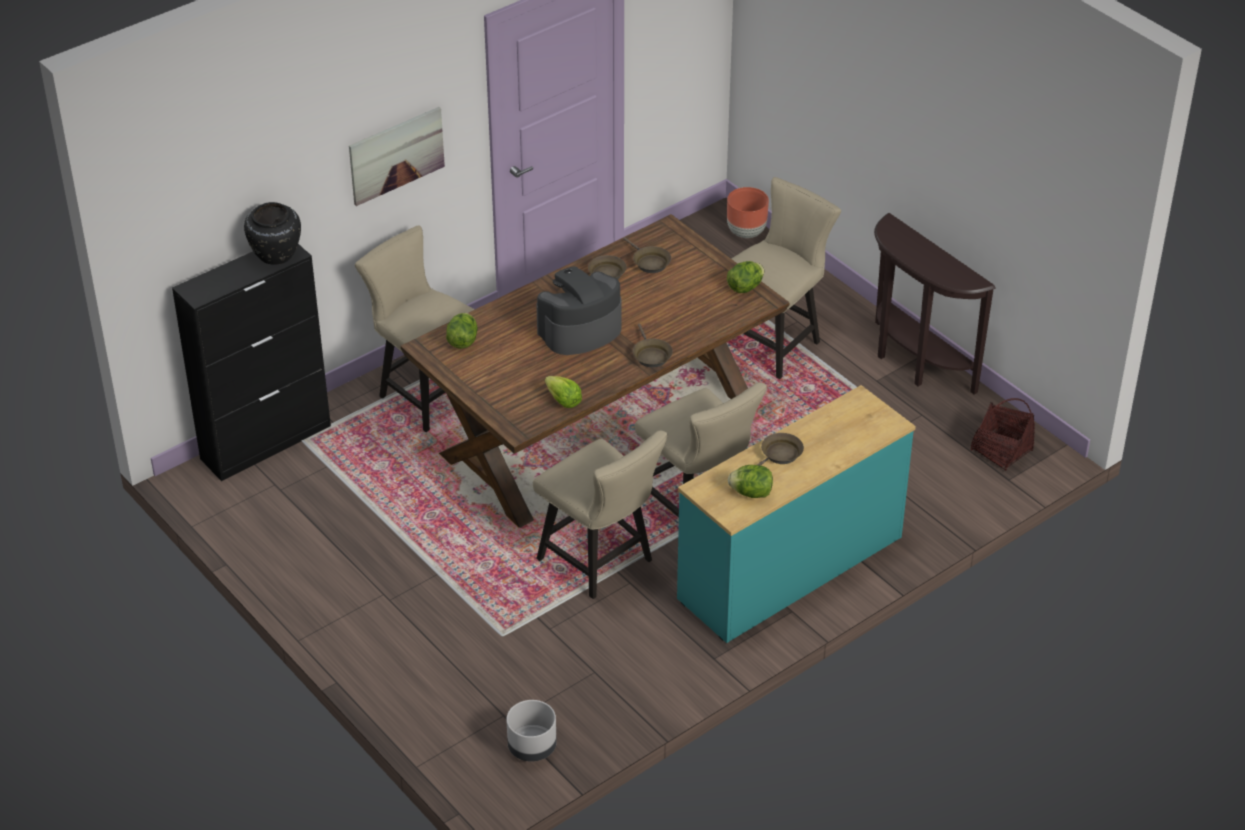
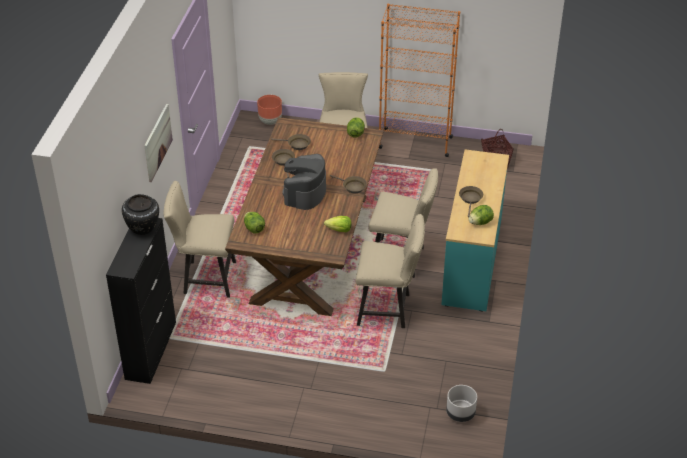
camera: 40 degrees left, 0 degrees up
(914, 363) = (415, 142): brown console table -> orange bookcase

